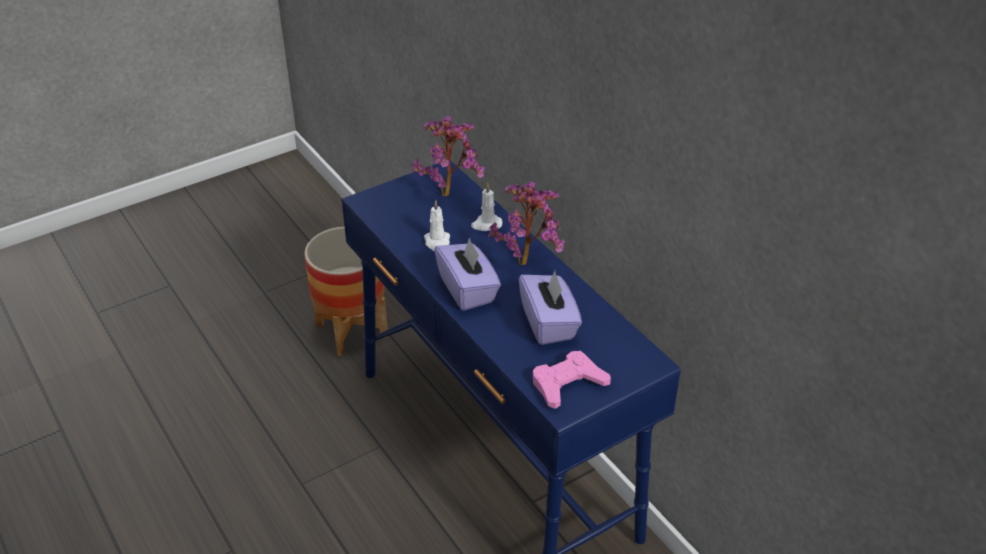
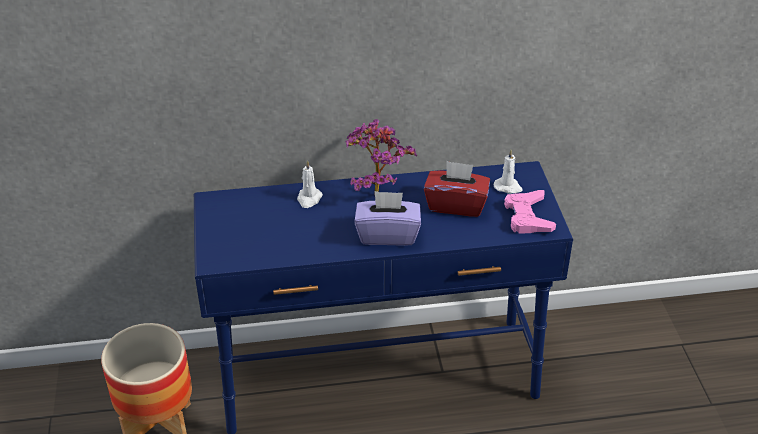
camera: 65 degrees left, 0 degrees up
(437, 242) = (312, 233): white candle -> white candle (508, 187)
(450, 193) = (247, 206): potted plant -> none
(549, 323) = (456, 205): purple tissue box -> red tissue box

